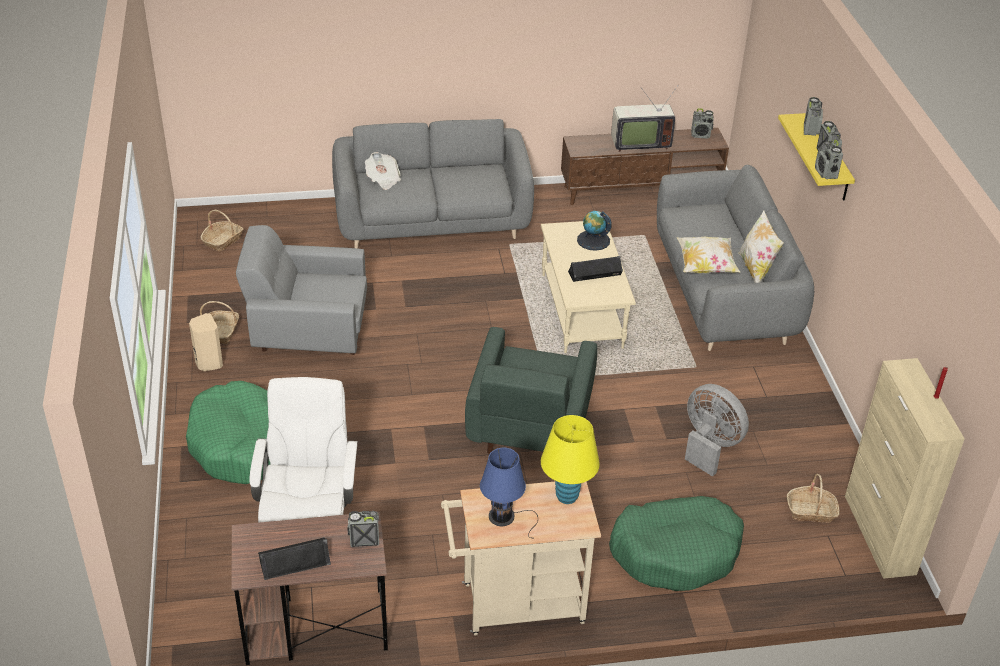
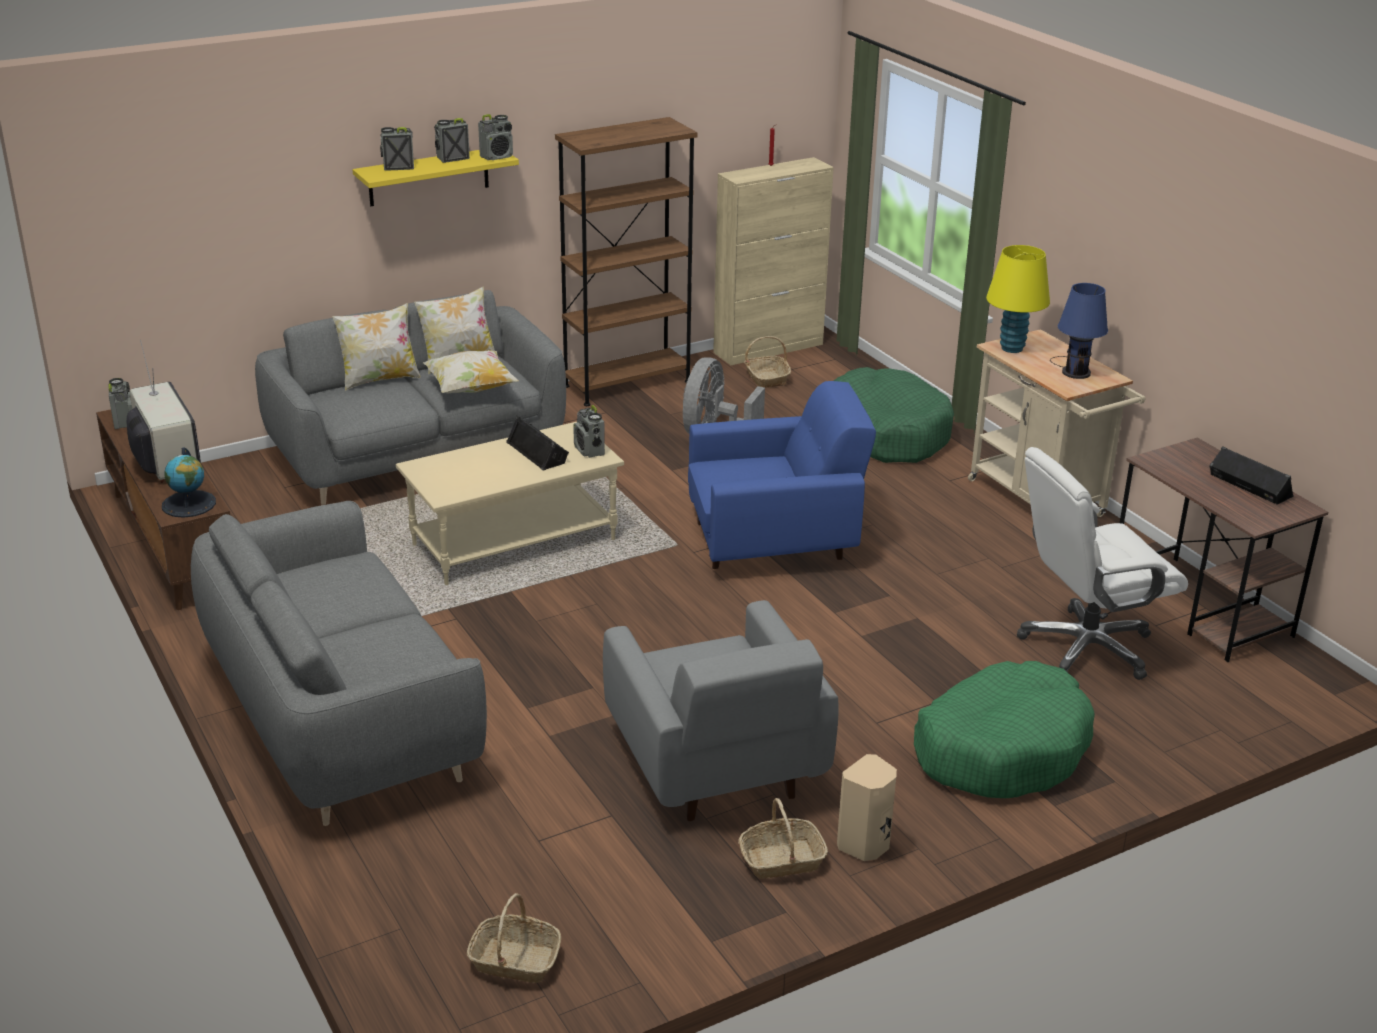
camera: 110 degrees left, 10 degrees down
(364, 539) = (1173, 457): radio -> radio (589, 451)
(383, 179) = (373, 671): newspaper -> none
(529, 427) = (774, 540): green armchair -> blue armchair
(593, 240) = (456, 464): globe -> globe (189, 504)
(738, 233) = (379, 379): none -> pillow
(818, 421) = (627, 384): none -> brown bookcase

